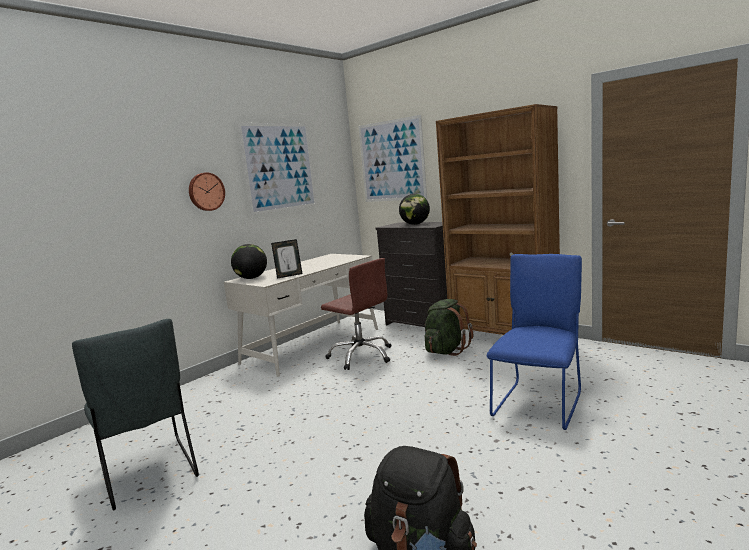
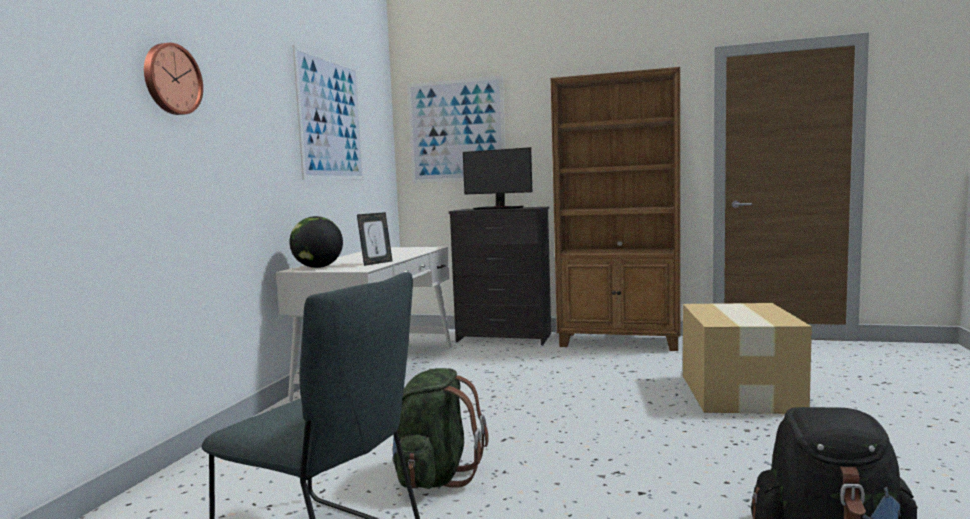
camera: 25 degrees left, 5 degrees down
(206, 191) = (257, 134): wall clock -> wall clock (171, 79)
(361, 356) = (468, 374): brown office chair -> none
(415, 224) = (499, 208): globe -> monitor
(446, 350) = (570, 359): green backpack -> green backpack (435, 476)
(539, 402) = (740, 392): blue chair -> cardboard box

